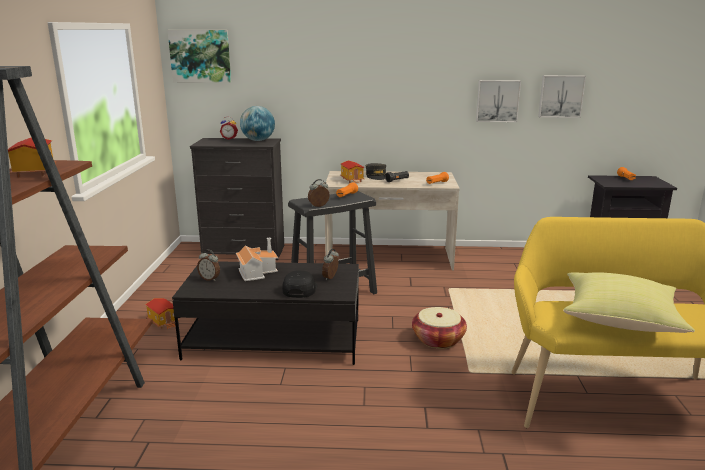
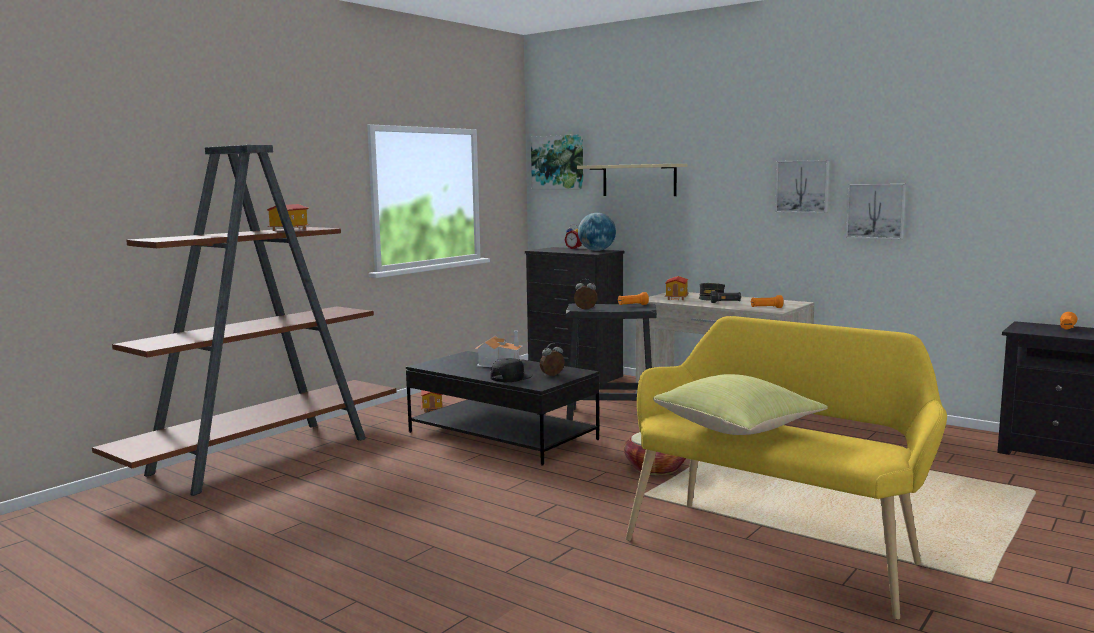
camera: 35 degrees right, 10 degrees down
(210, 279) = (452, 361): alarm clock -> none
(290, 75) = (639, 180): none -> beige shelf
(561, 96) = (967, 205): picture -> picture (803, 186)

